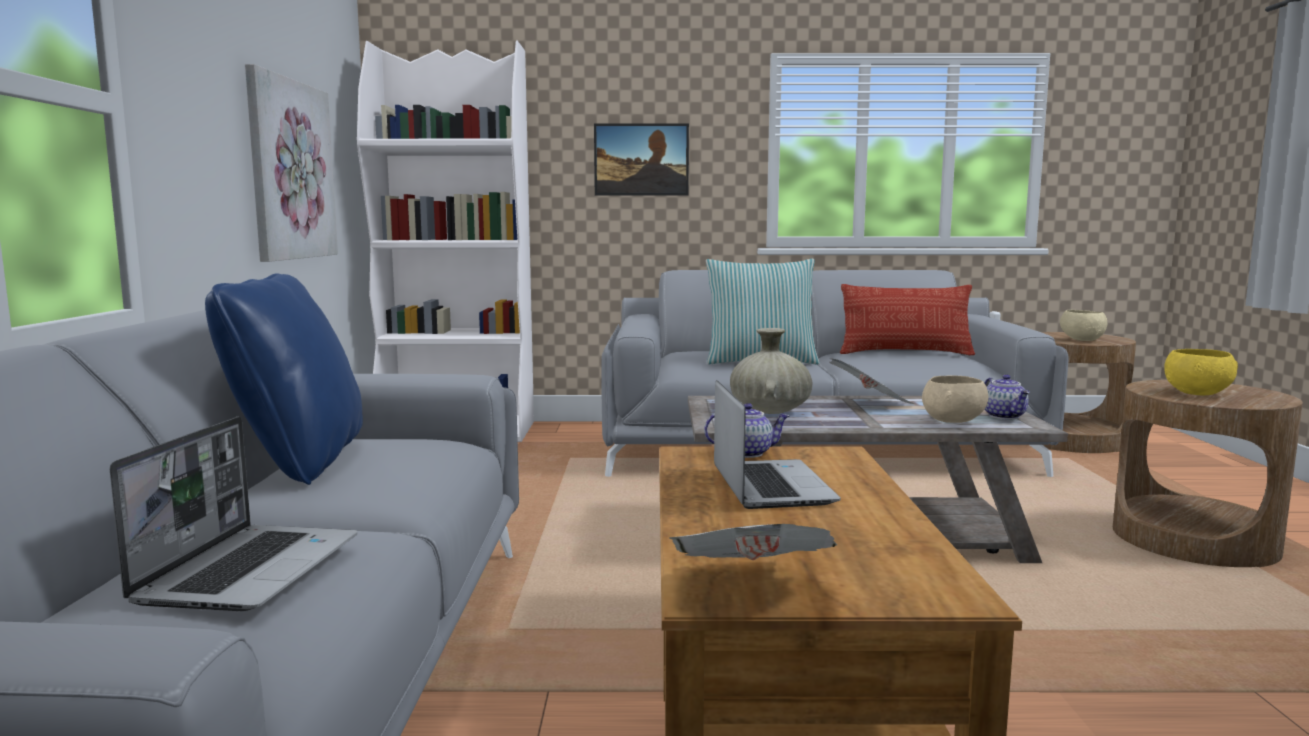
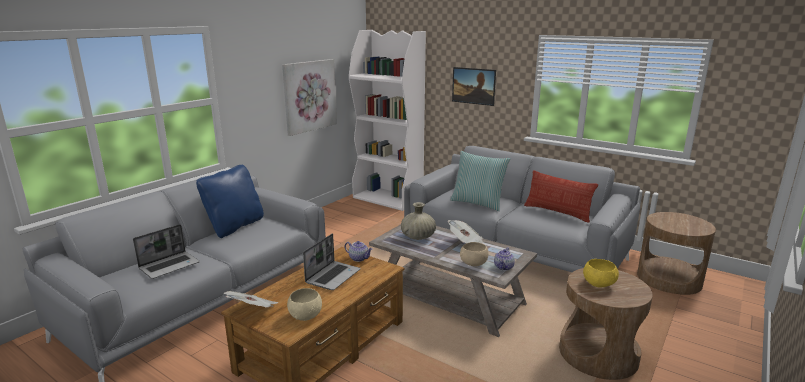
camera: 35 degrees right, 10 degrees up
(1081, 340) = (675, 225): beige bowl -> beige bowl (305, 315)

